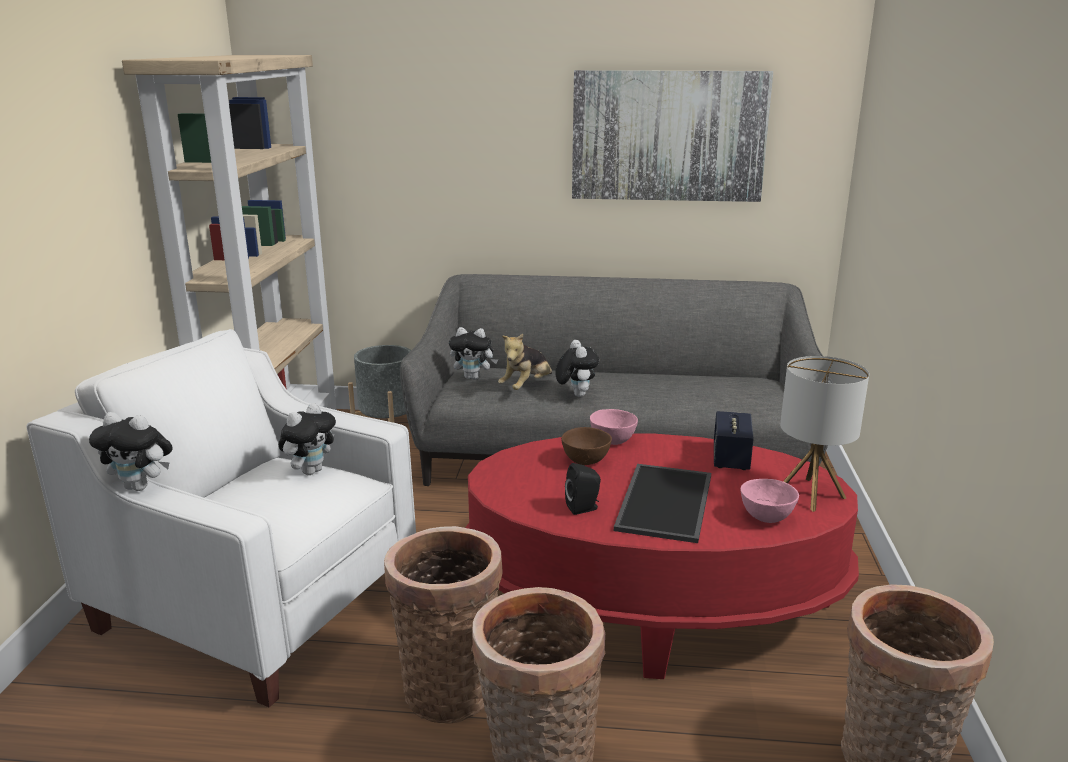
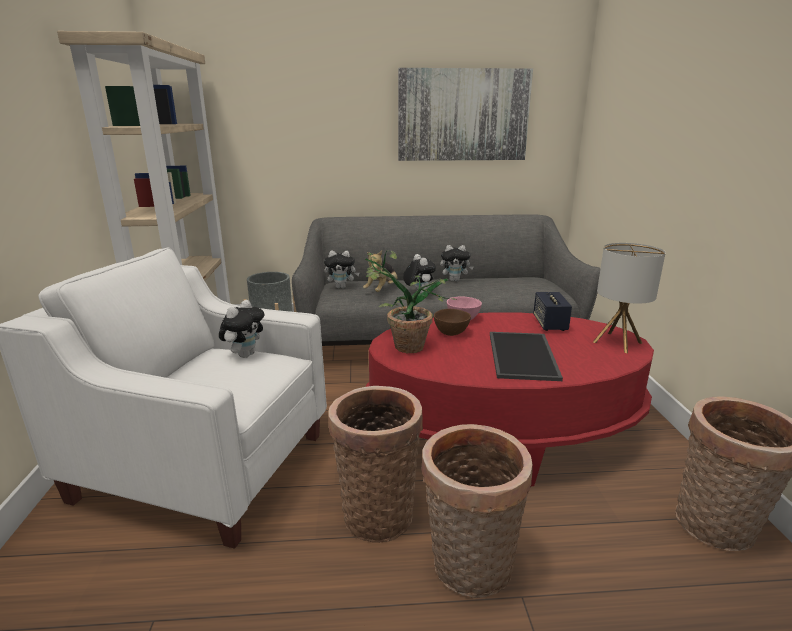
camera: 10 degrees left, 0 degrees up
(141, 487) = (108, 374): plush toy -> plush toy (455, 280)
(510, 475) = (401, 346): none -> potted plant
(584, 508) = (467, 364): black speaker -> none
(765, 518) = (597, 360): pink bowl -> none

